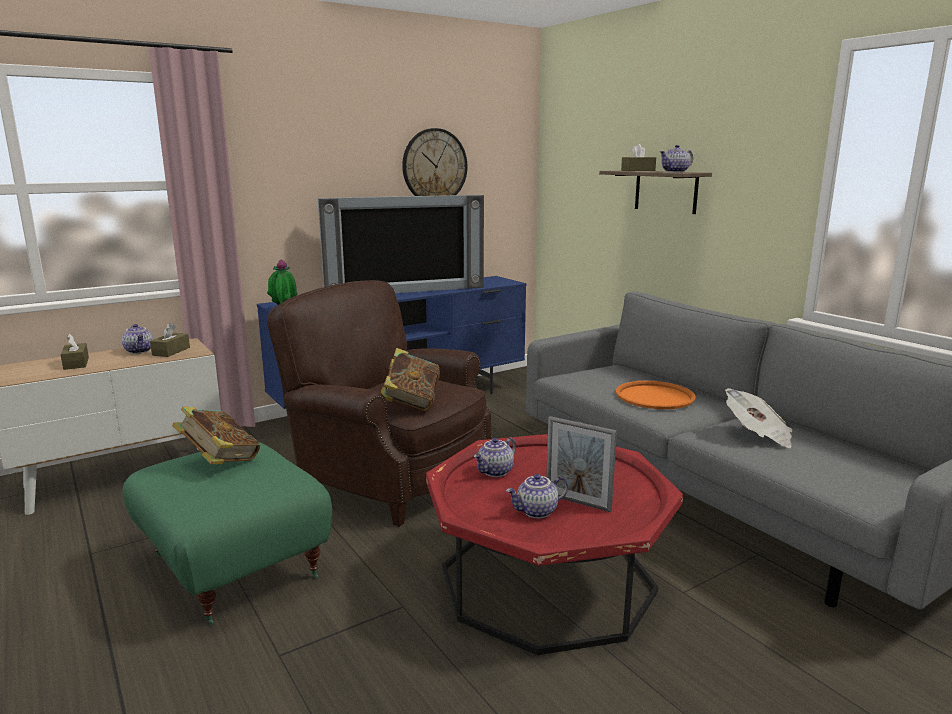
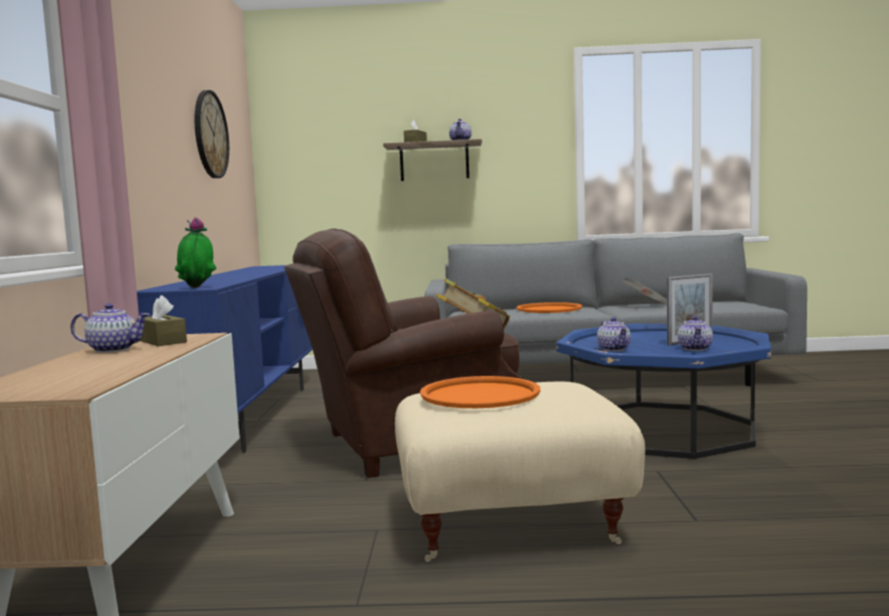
camera: 55 degrees left, 10 degrees down
(76, 363) = (86, 368): brown tissue box -> none
(220, 462) = (480, 394): book -> orange tray
(231, 568) = (511, 525): green ottoman -> beige ottoman
(404, 290) = (234, 274): television -> none
(547, 580) = (662, 429): red coffee table -> blue coffee table

